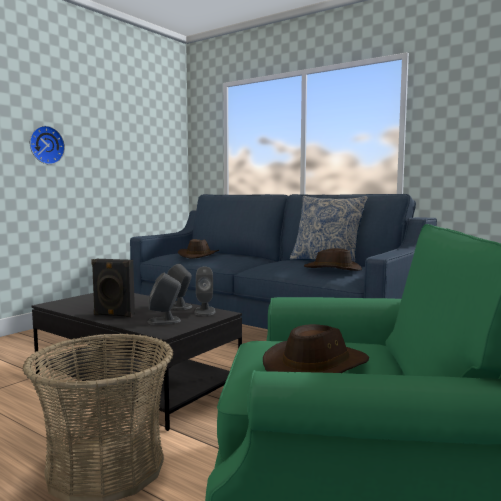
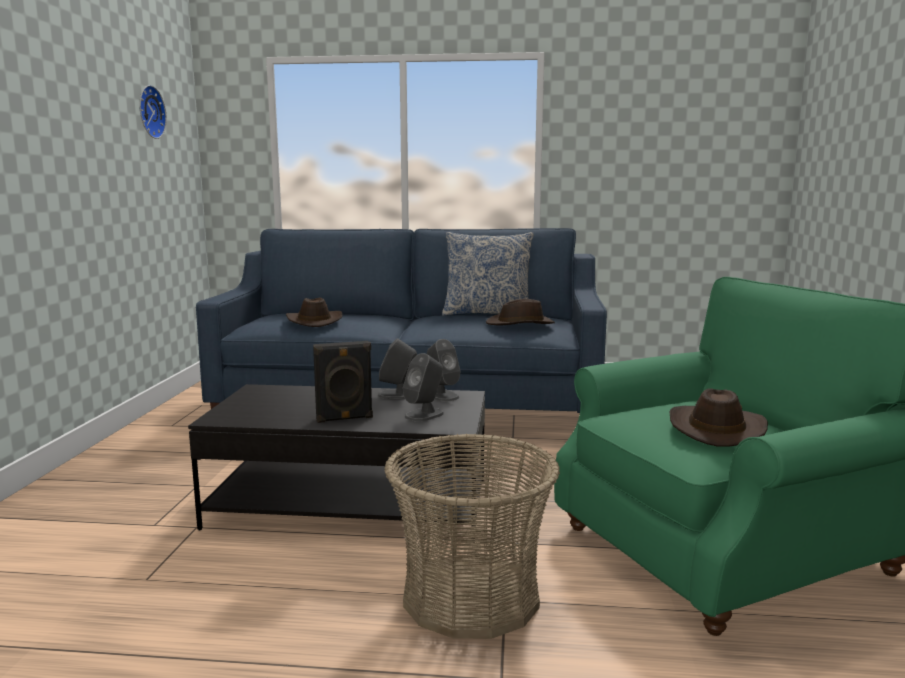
camera: 30 degrees left, 5 degrees up
(45, 145) = (45, 158): wall clock -> wall clock (149, 112)

